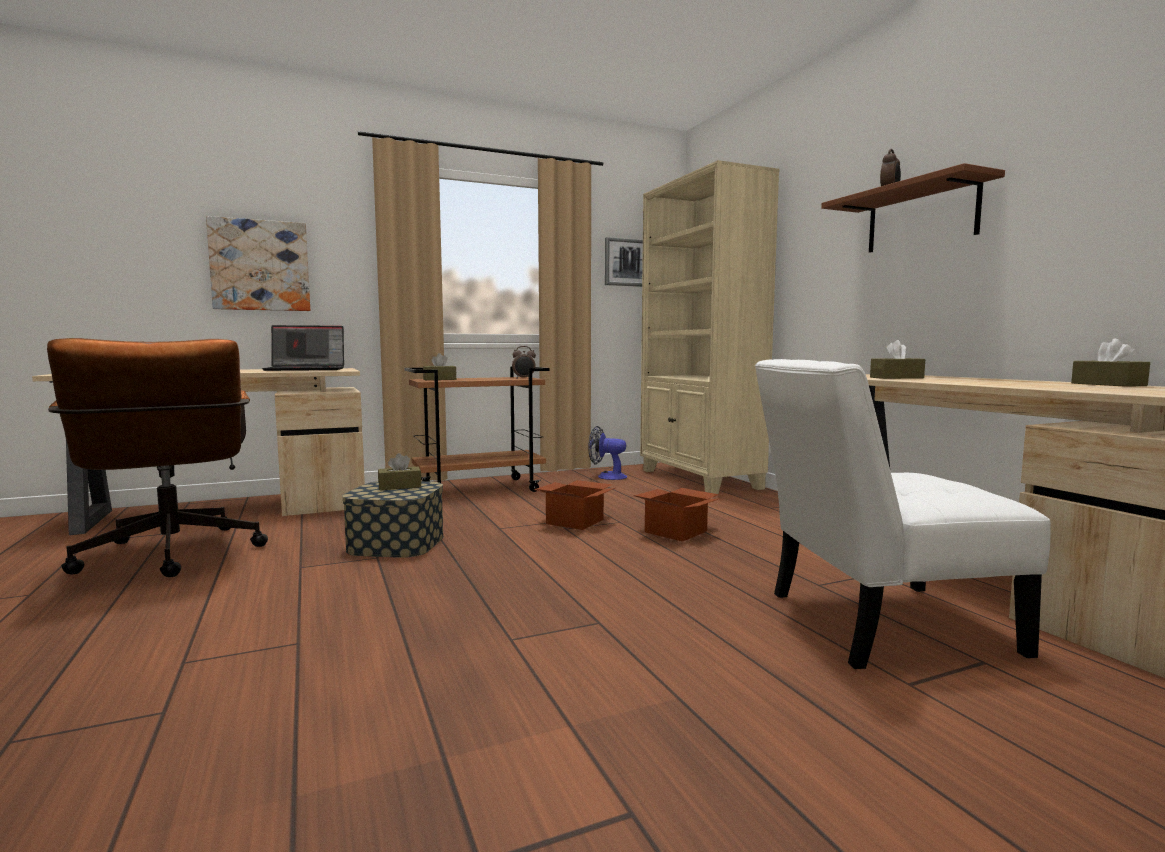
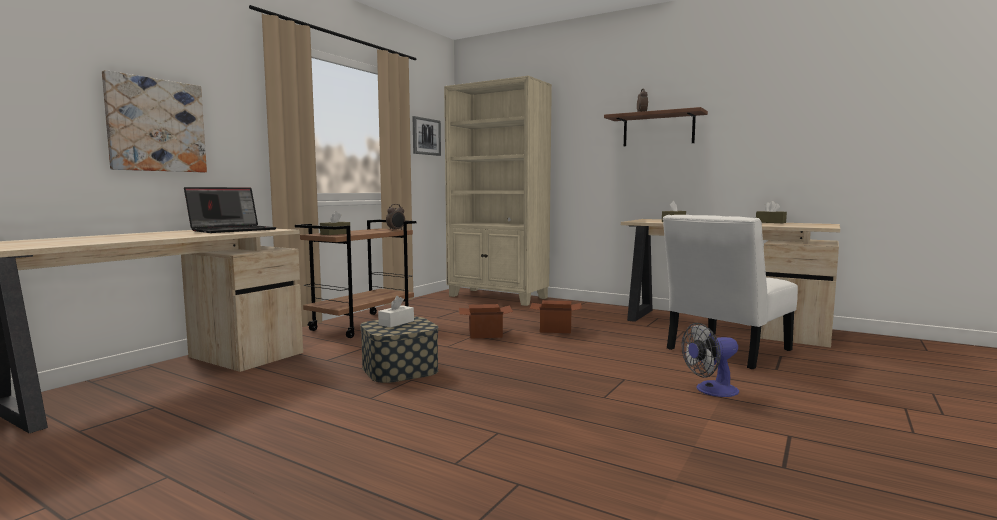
camera: 35 degrees left, 0 degrees up
(171, 558) = (229, 420): brown office chair -> none
(399, 486) = (396, 323): brown tissue box -> white tissue box
(607, 476) = (434, 303): fan -> fan (710, 390)

